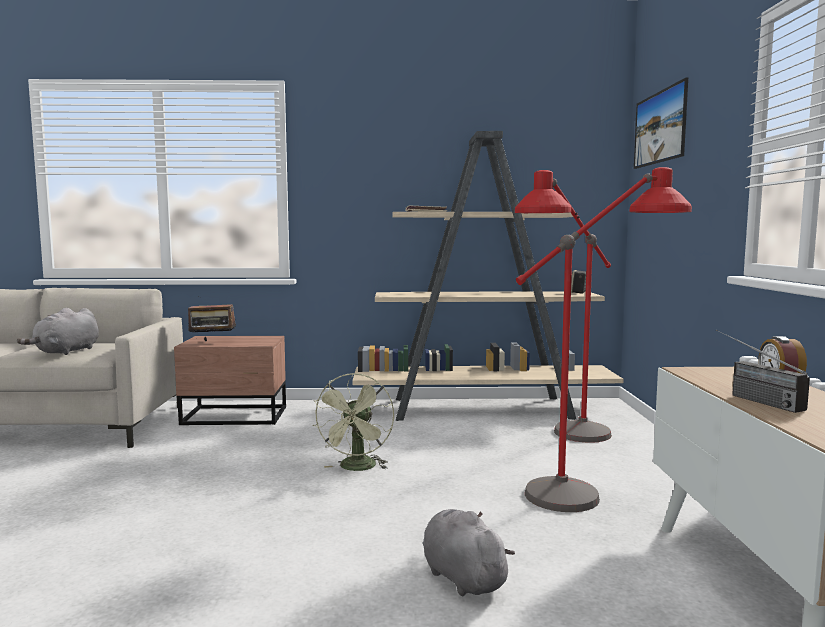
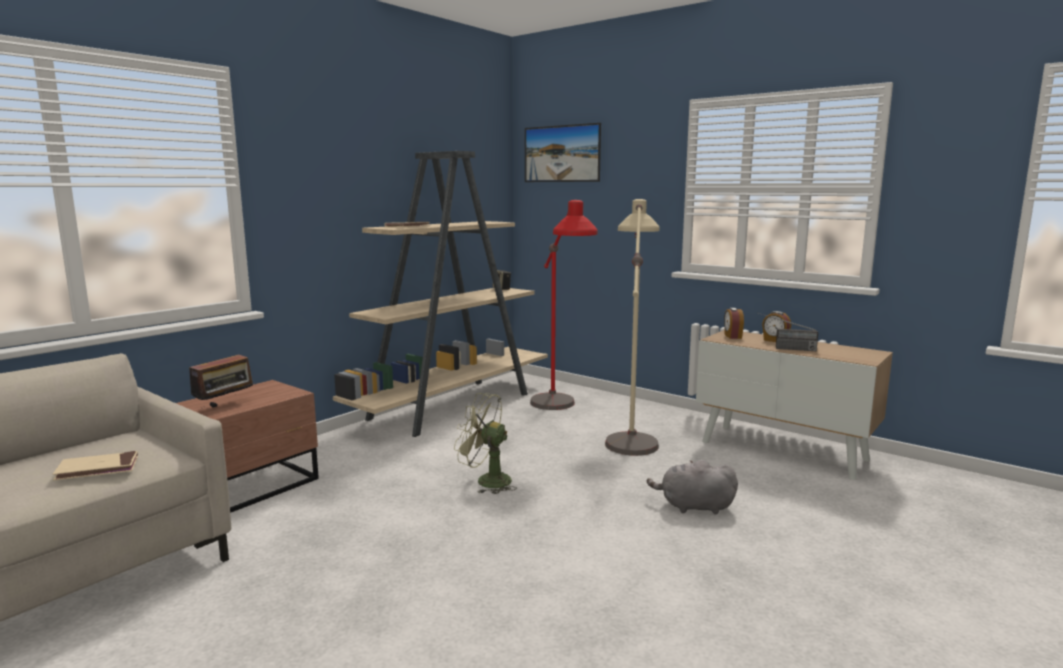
camera: 50 degrees left, 5 degrees up
(66, 352) = (98, 469): grey plush toy -> beige book
(357, 468) = (486, 481): green fan -> green fan turned 150 degrees clockwise
(598, 485) = (632, 431): red floor lamp -> beige floor lamp
(726, 373) = (732, 336): none -> alarm clock

